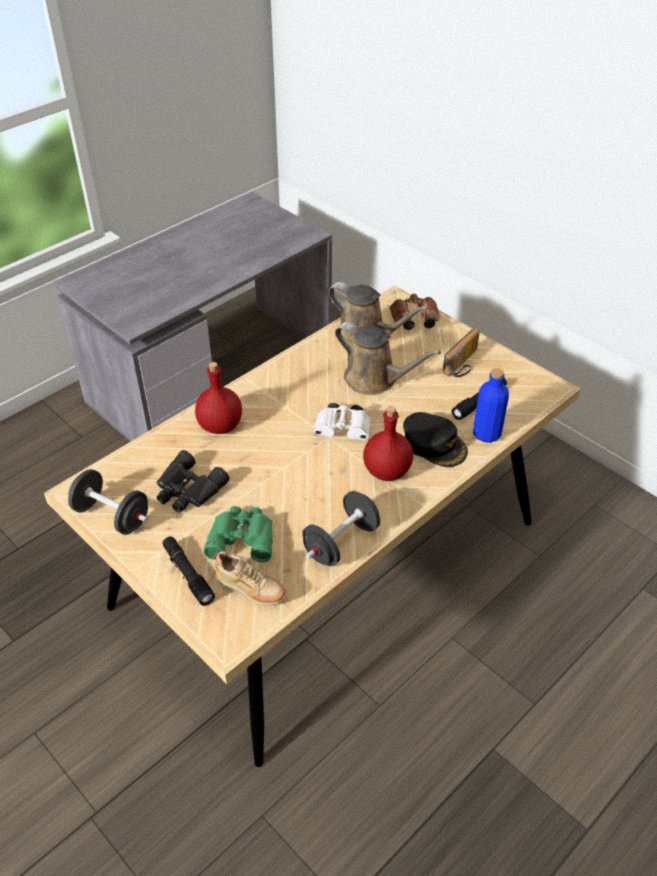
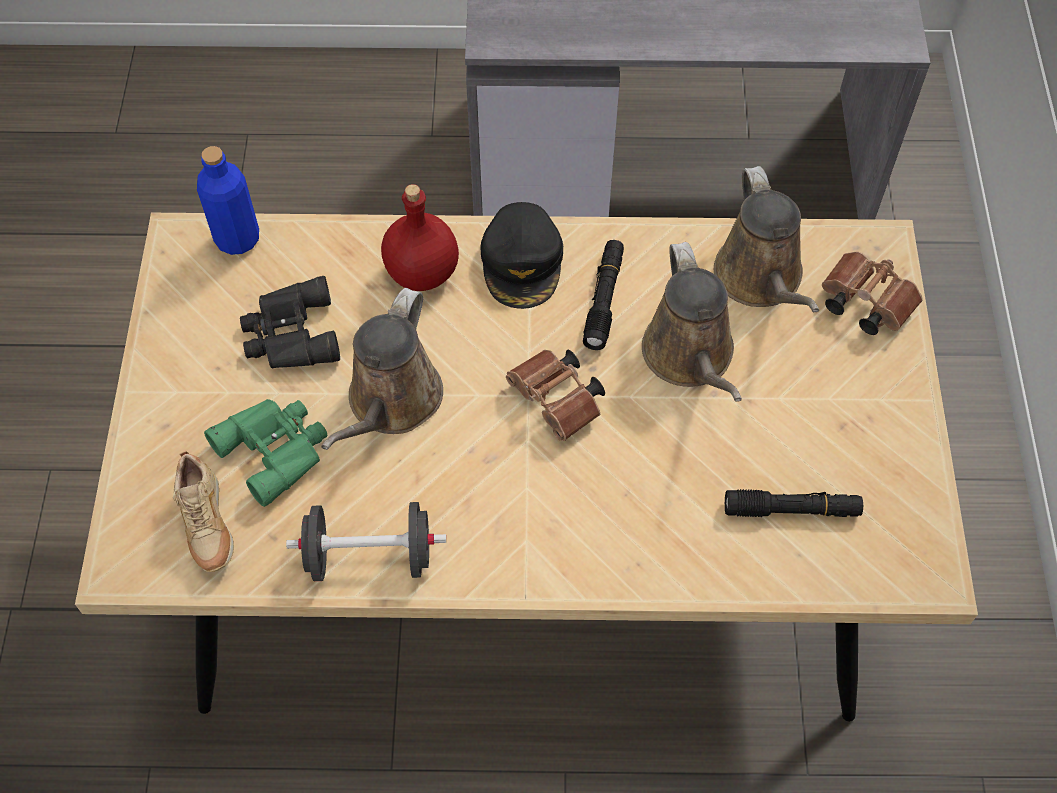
camera: 45 degrees right, 15 degrees up
(112, 516) = (180, 302): black dumbbell -> none
(188, 574) = (171, 446): black flashlight -> black flashlight (604, 300)
(272, 481) = (391, 403): none -> brown watering can
(344, 430) = (558, 402): white binoculars -> brown binoculars
(386, 471) = (540, 506): red bottle -> none
(434, 444) = (648, 521): black cap -> black cap (522, 262)
(463, 364) = (846, 431): radio -> none
(486, 434) = (738, 567): blue bottle -> blue bottle (237, 239)

